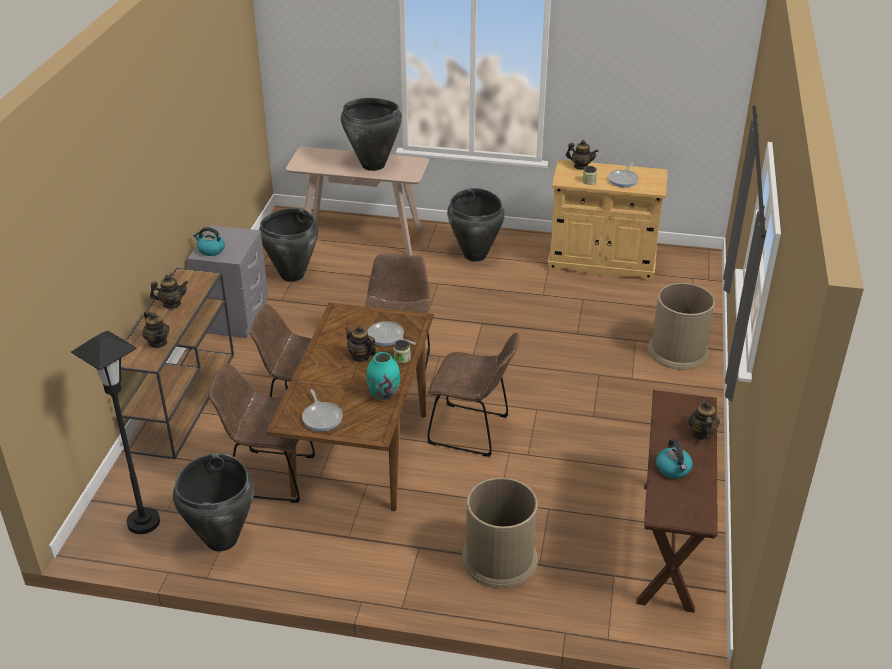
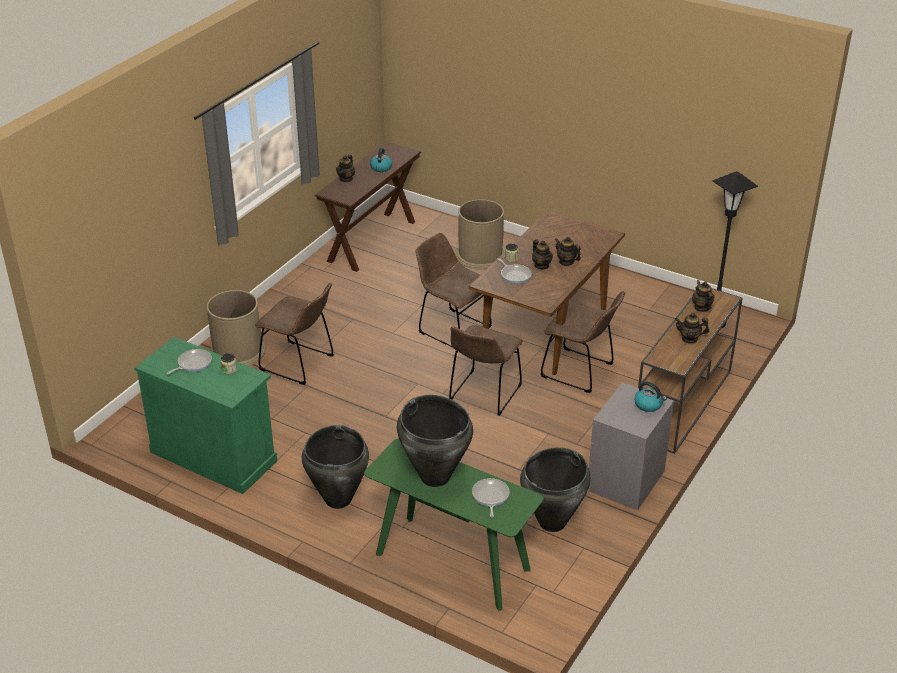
camera: 160 degrees left, 0 degrees up
(221, 539) = (659, 301): black vase -> none
(269, 476) = (619, 332): brown chair -> brown chair (300, 364)
(322, 417) = (584, 233): frying pan -> frying pan (490, 496)
(361, 237) = (452, 562): beige console table -> green console table
(384, 394) = (536, 238): turquoise vase -> none
(581, 166) = (218, 391): teapot -> teapot (566, 262)
(602, 262) = (214, 456): beige cabinet -> green cabinet

